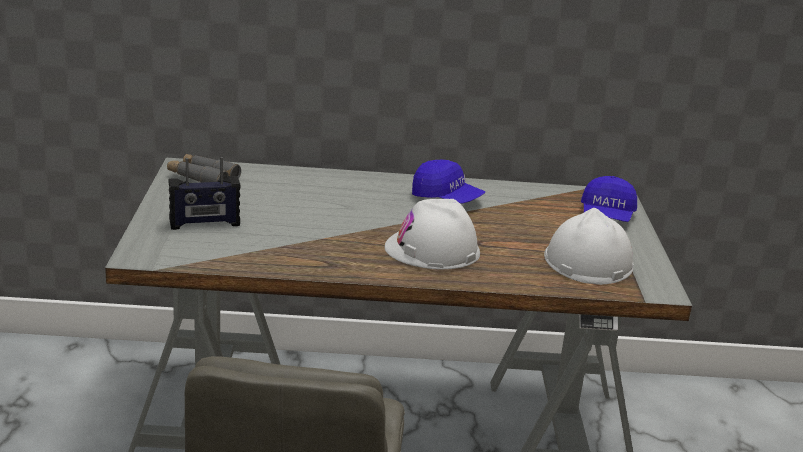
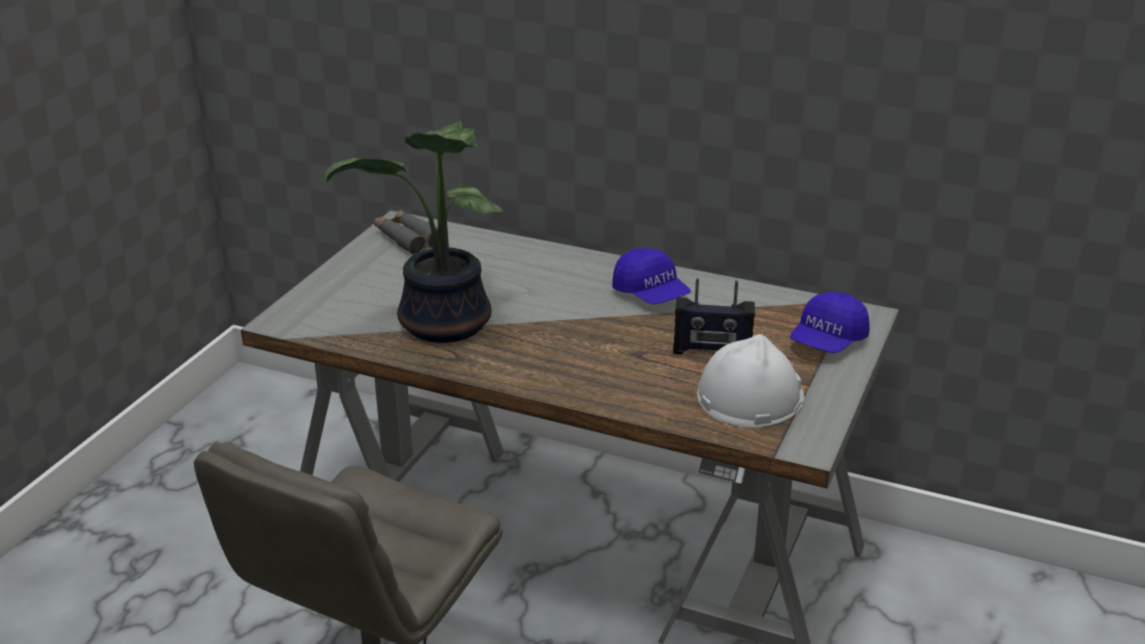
camera: 25 degrees right, 5 degrees up
(204, 224) = (368, 293): radio -> radio (712, 351)
(295, 242) = (442, 326): none -> potted plant
(432, 250) = (581, 356): white hard hat -> none

